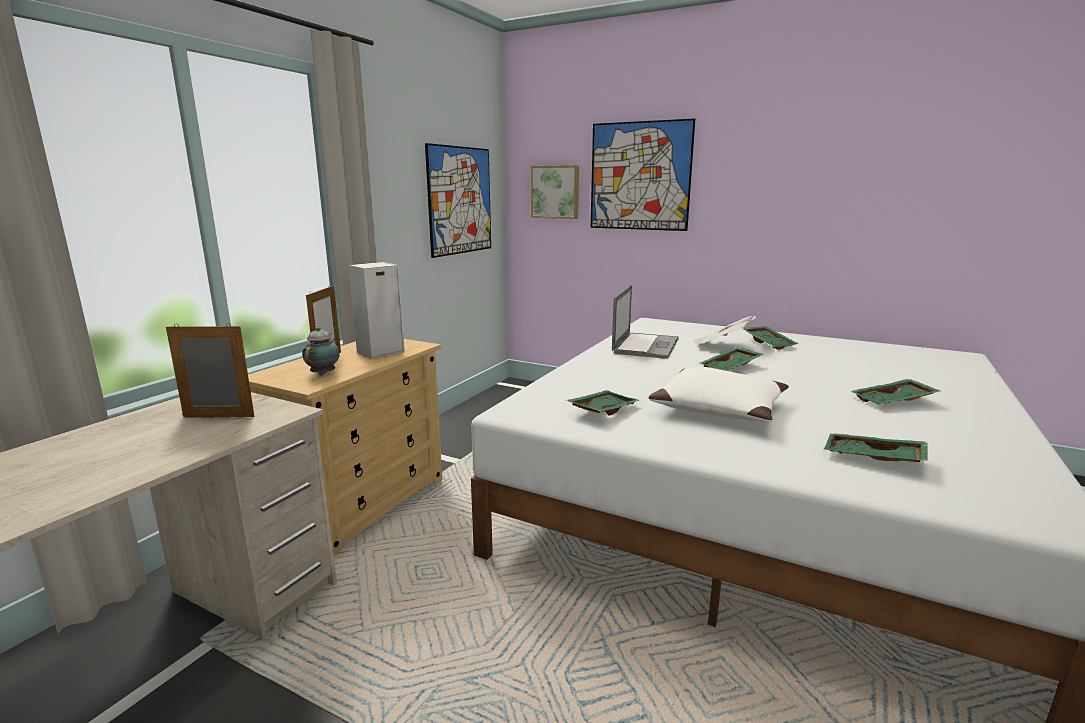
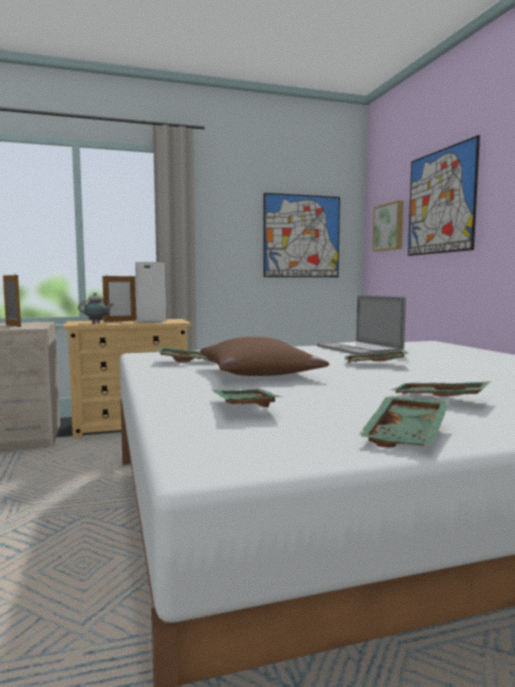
camera: 45 degrees right, 10 degrees down
(646, 346) = (358, 349): laptop -> laptop turned 90 degrees clockwise
(719, 408) = (260, 373): white pillow -> brown pillow
(720, 346) = (426, 357): newspaper -> none
(769, 343) = (490, 362): green tray -> green tray (408, 435)

